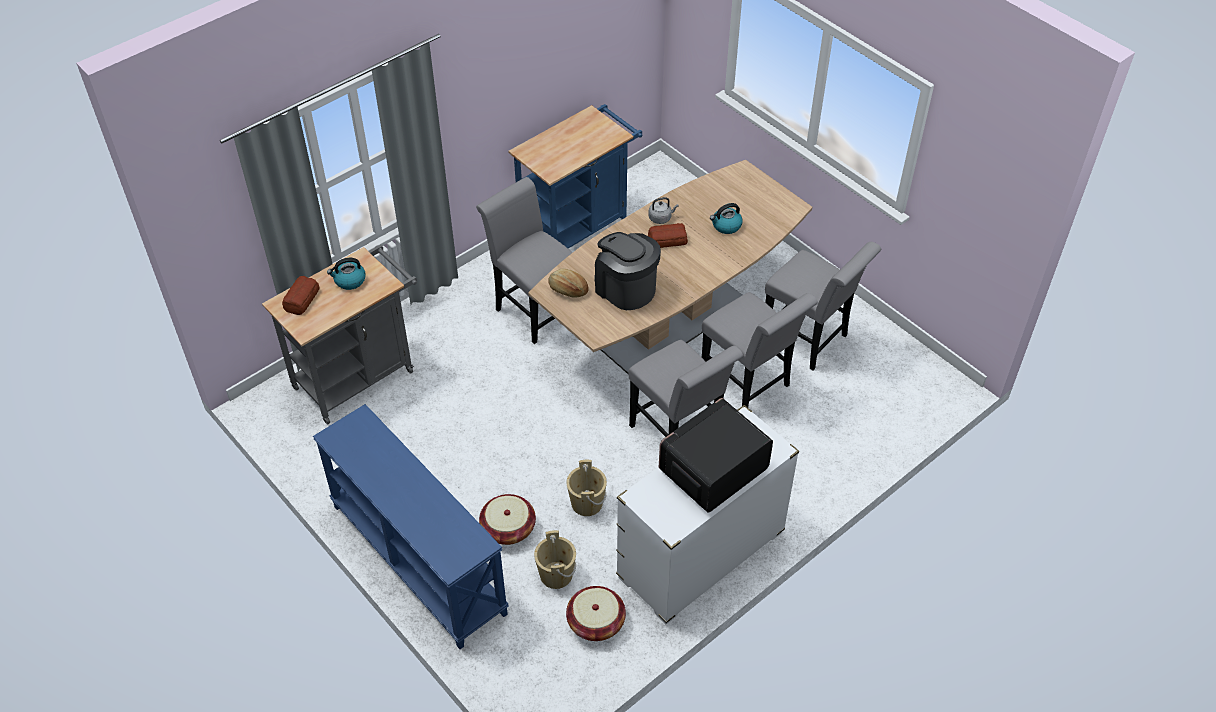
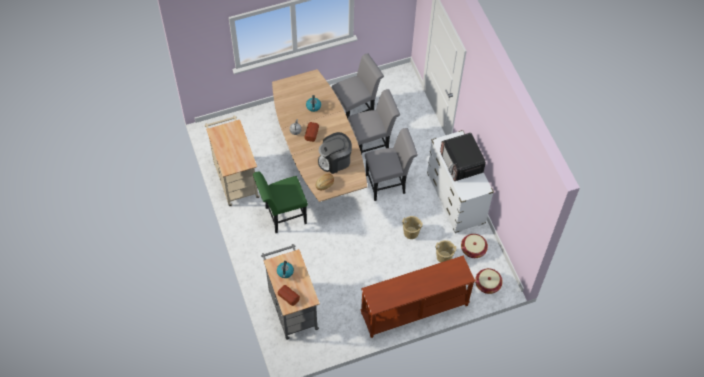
camera: 70 degrees left, 10 degrees up
(416, 559) = (414, 310): blue console table -> brown console table
(508, 528) = (412, 268): basket -> basket (487, 284)
(533, 308) = (282, 216): grey chair -> green chair
(579, 227) = (235, 178): blue cart -> beige cart

